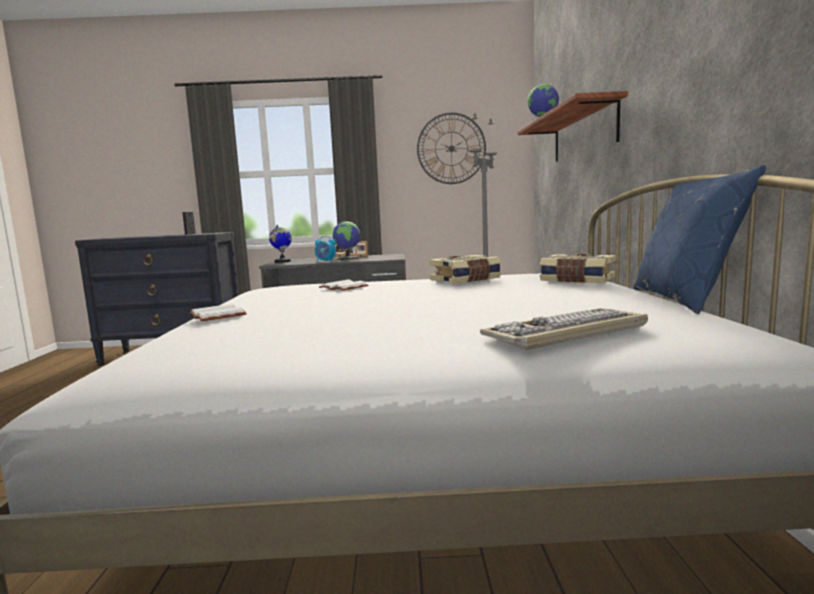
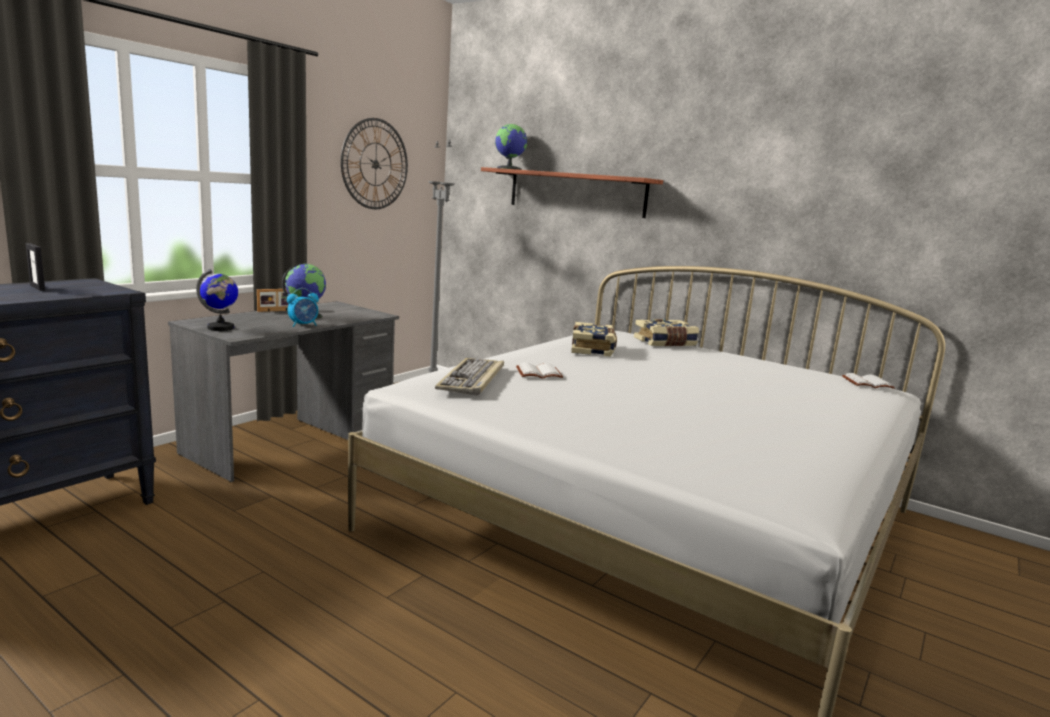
camera: 55 degrees left, 5 degrees up
(219, 315) = (608, 430): white book -> white book (867, 383)
(566, 333) = (830, 396): keyboard -> keyboard (472, 379)
(685, 299) = (763, 356): blue pillow -> none

